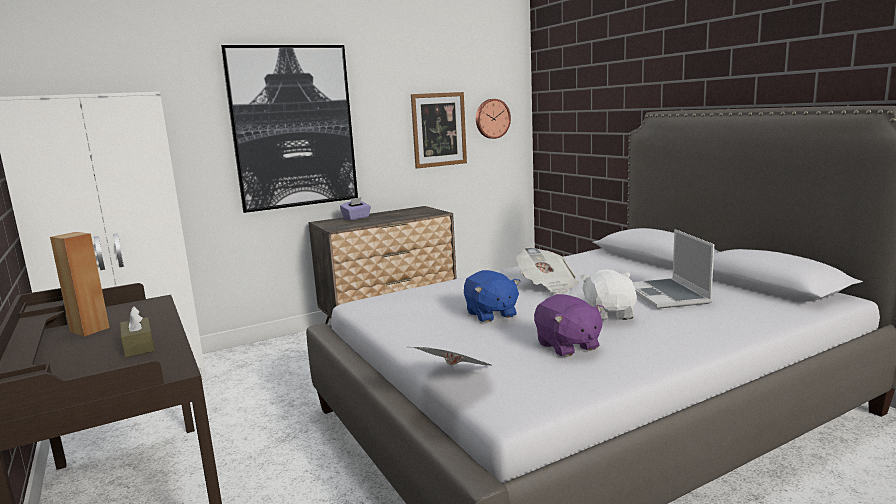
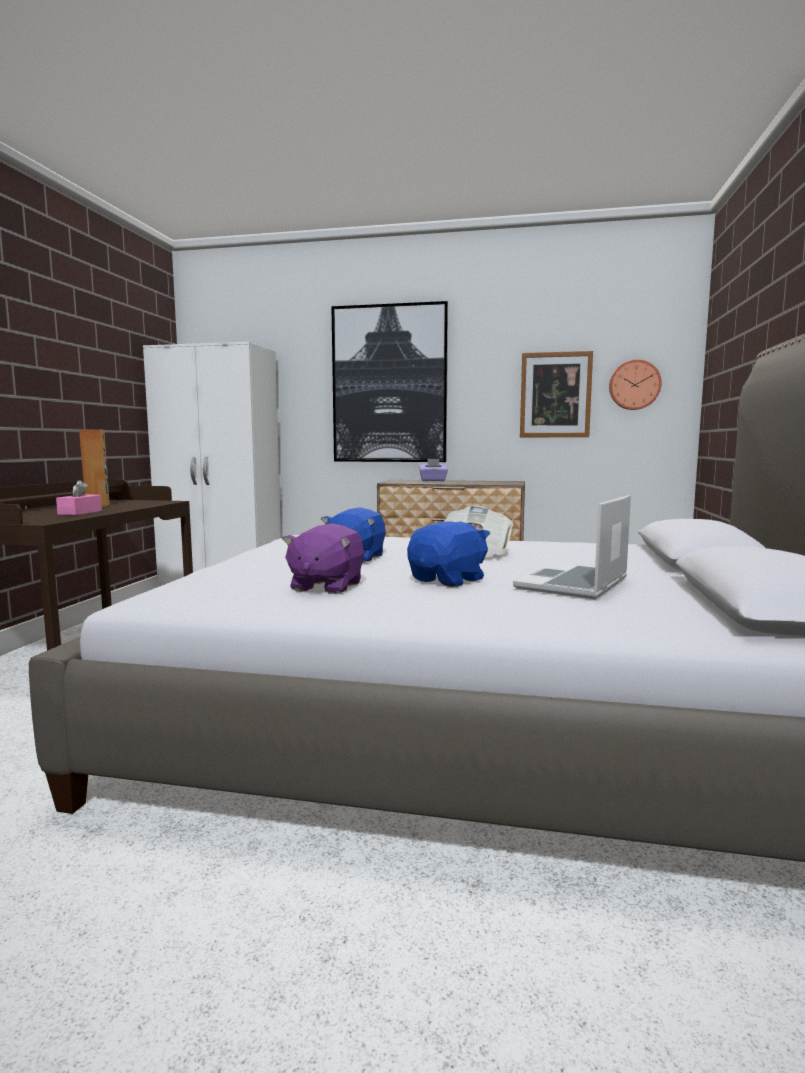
camera: 40 degrees right, 5 degrees down
(138, 346) = (80, 513): brown tissue box -> pink tissue box
(455, 379) = (180, 578): newspaper -> none
(609, 314) = (448, 580): white plush toy -> blue plush toy

